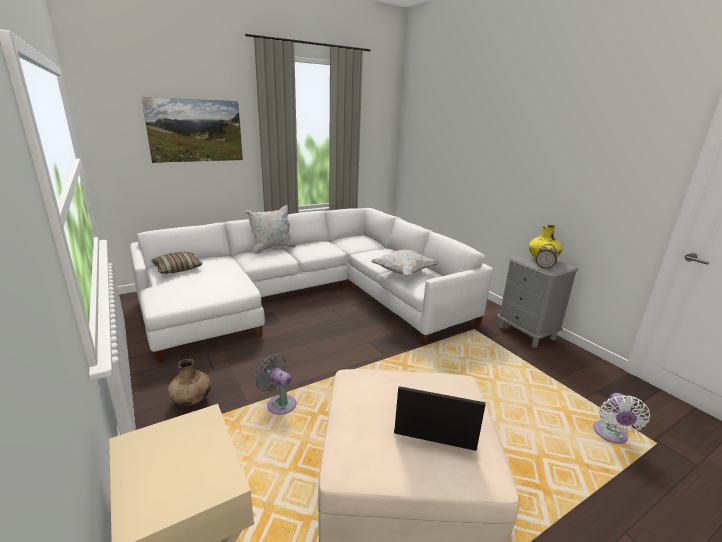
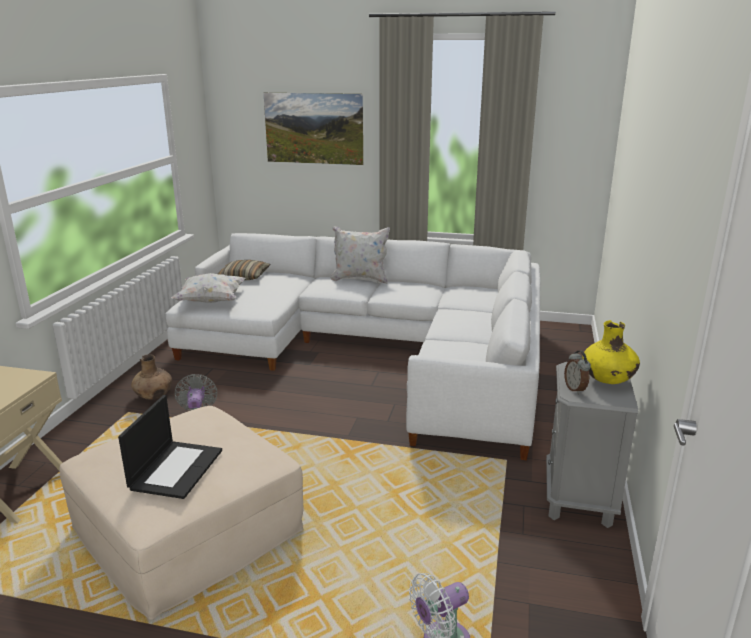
camera: 45 degrees right, 0 degrees up
(403, 272) = (446, 346): white pillow -> white pillow (210, 301)
(435, 423) = (176, 468): laptop -> laptop turned 45 degrees clockwise

